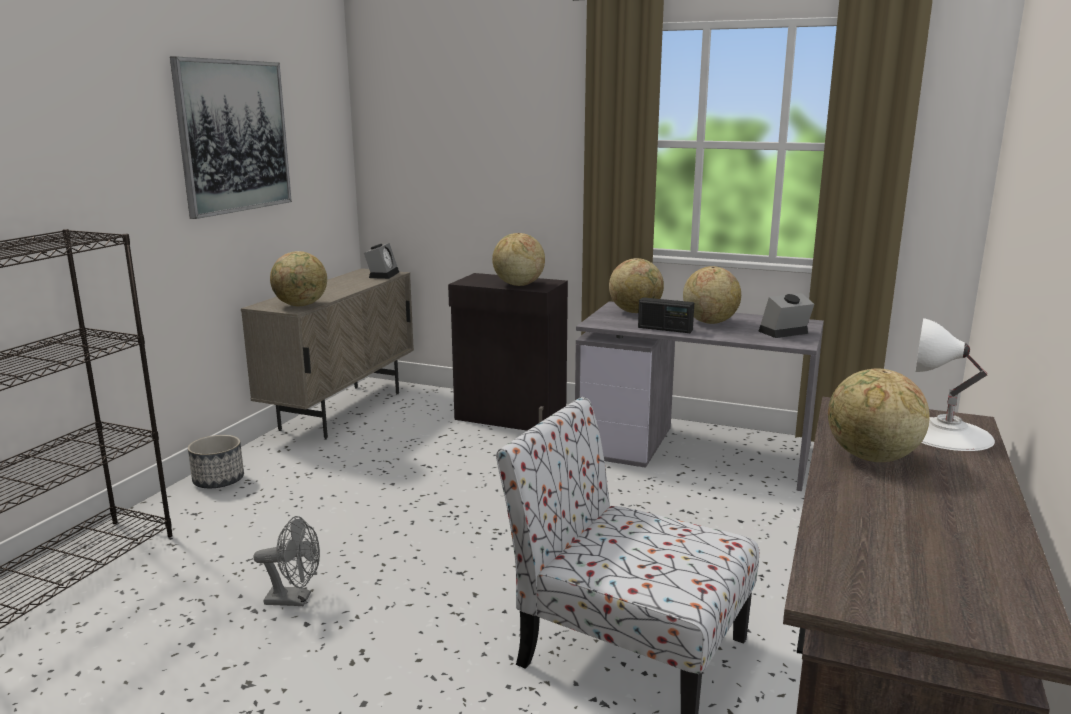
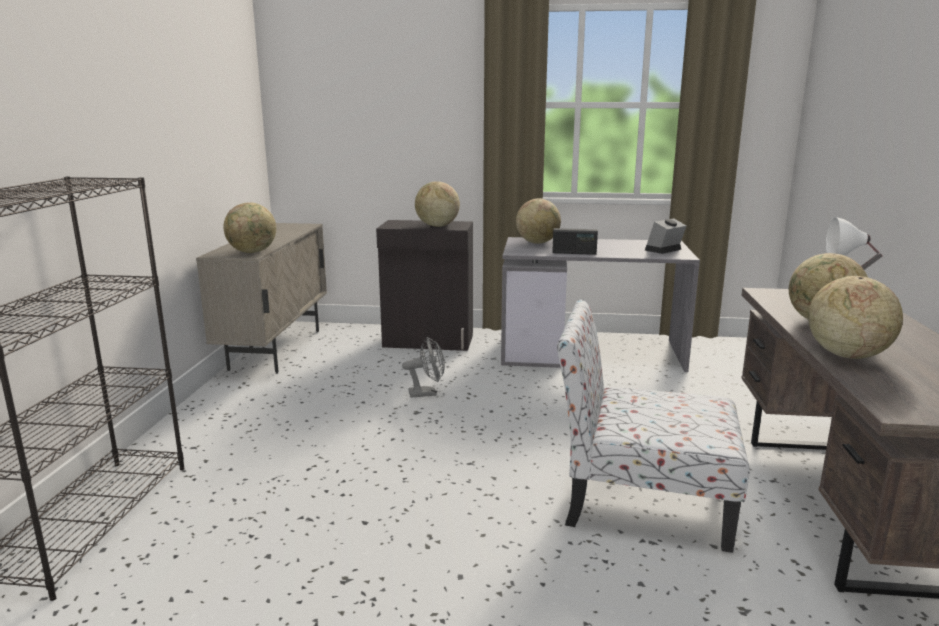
camera: 15 degrees left, 0 degrees up
(218, 481) = (198, 418): planter -> none
(234, 136) = (183, 96): picture -> none
(295, 599) = (340, 504): grey fan -> grey fan (427, 393)
(382, 274) = (300, 226): alarm clock -> none
(709, 322) = (602, 246): globe -> globe (846, 355)

